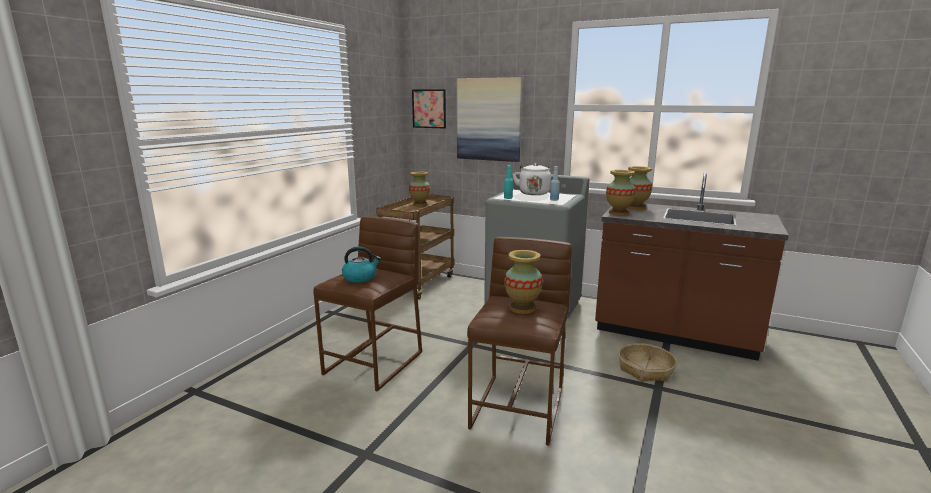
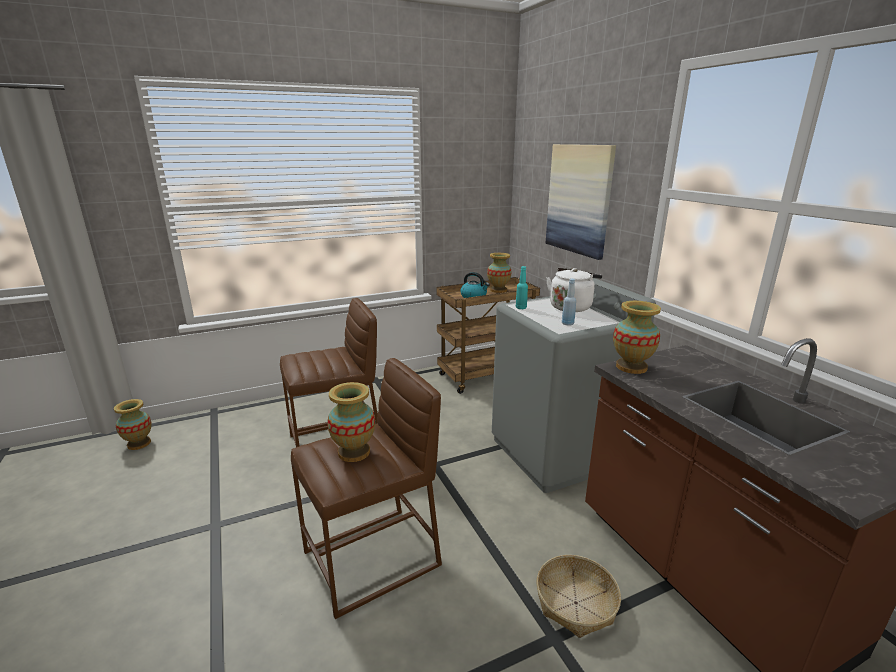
camera: 40 degrees right, 5 degrees up
(360, 277) = (312, 359): kettle -> kettle (474, 297)
(429, 108) = (531, 180): picture -> none
(635, 208) = (684, 365): vase -> vase (139, 444)

